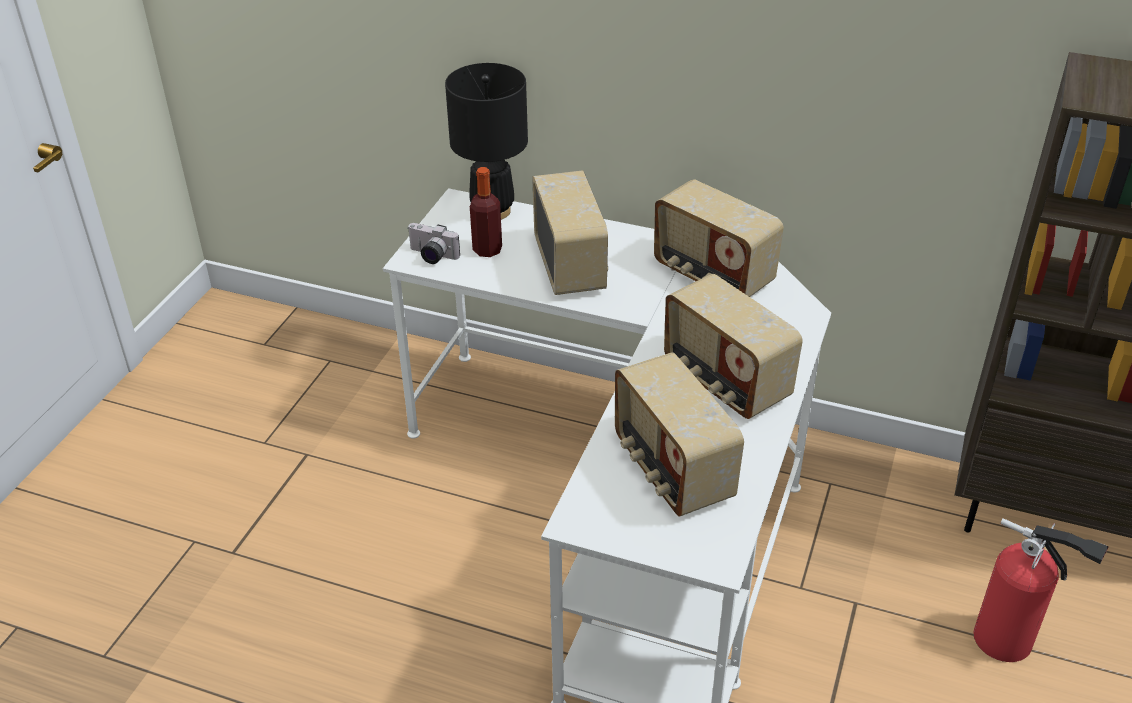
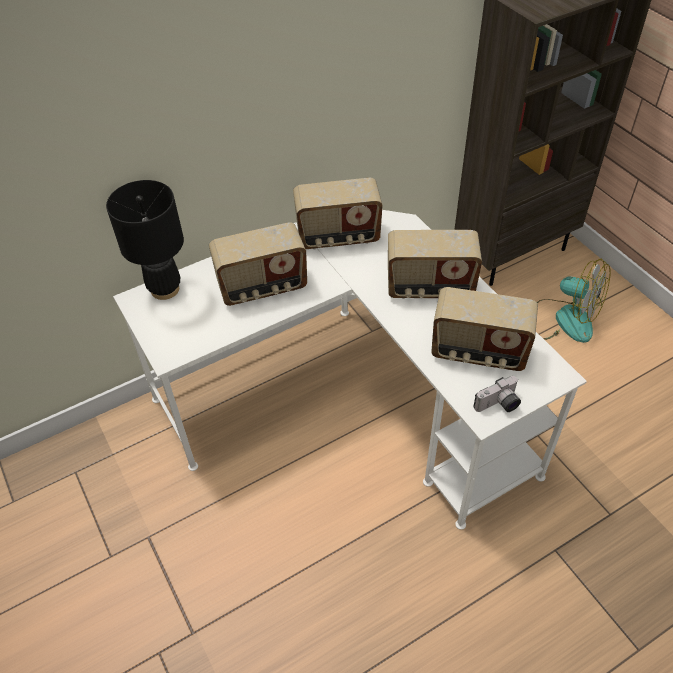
camera: 50 degrees left, 10 degrees up
(431, 256) = (175, 345): camera -> camera (498, 405)
(487, 250) = (201, 314): bottle -> none
(571, 266) = (262, 287): radio -> radio turned 135 degrees clockwise
(1009, 642) = (564, 319): fire extinguisher -> fan

